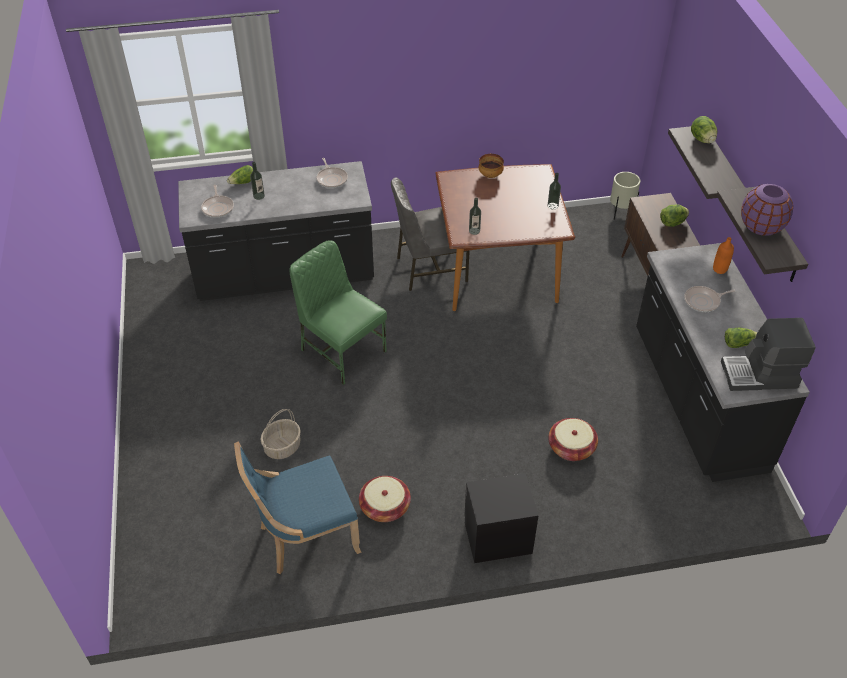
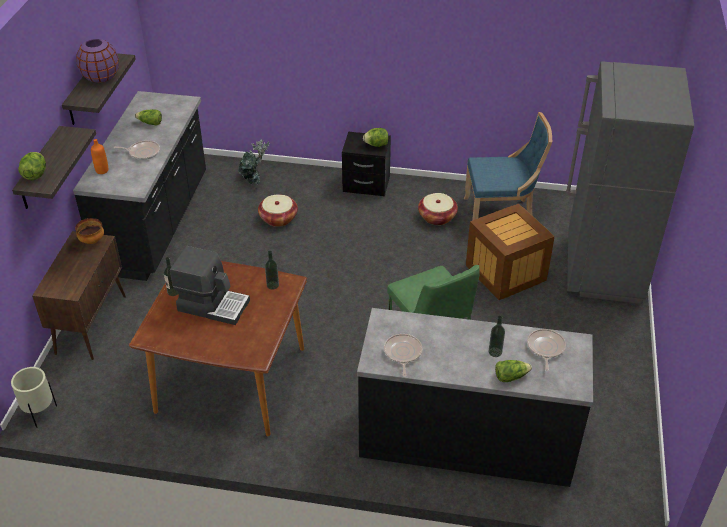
camera: 160 degrees left, 5 degrees down
(169, 483) = (603, 270): none -> grey fridge
(282, 446) = (505, 273): basket -> crate
(430, 269) = (300, 403): grey chair -> none
(490, 175) = (209, 346): bowl -> bowl (92, 241)
(640, 498) = (255, 181): none -> potted plant
(672, 223) = (68, 263): lettuce -> lettuce (376, 145)
(760, 375) = (158, 104): coffee machine -> coffee machine (213, 305)

